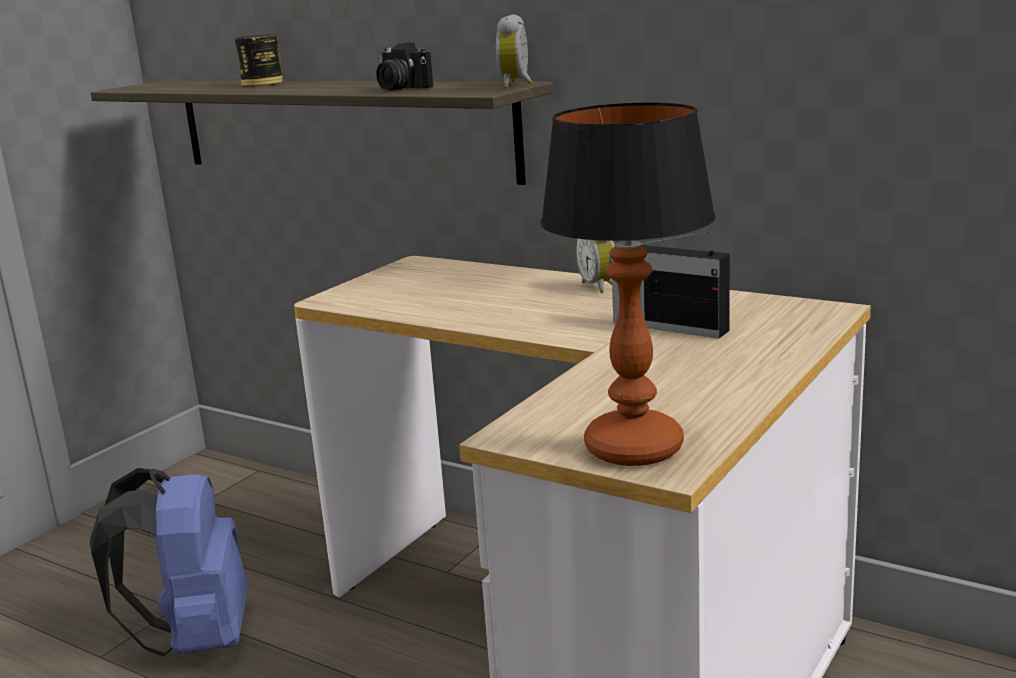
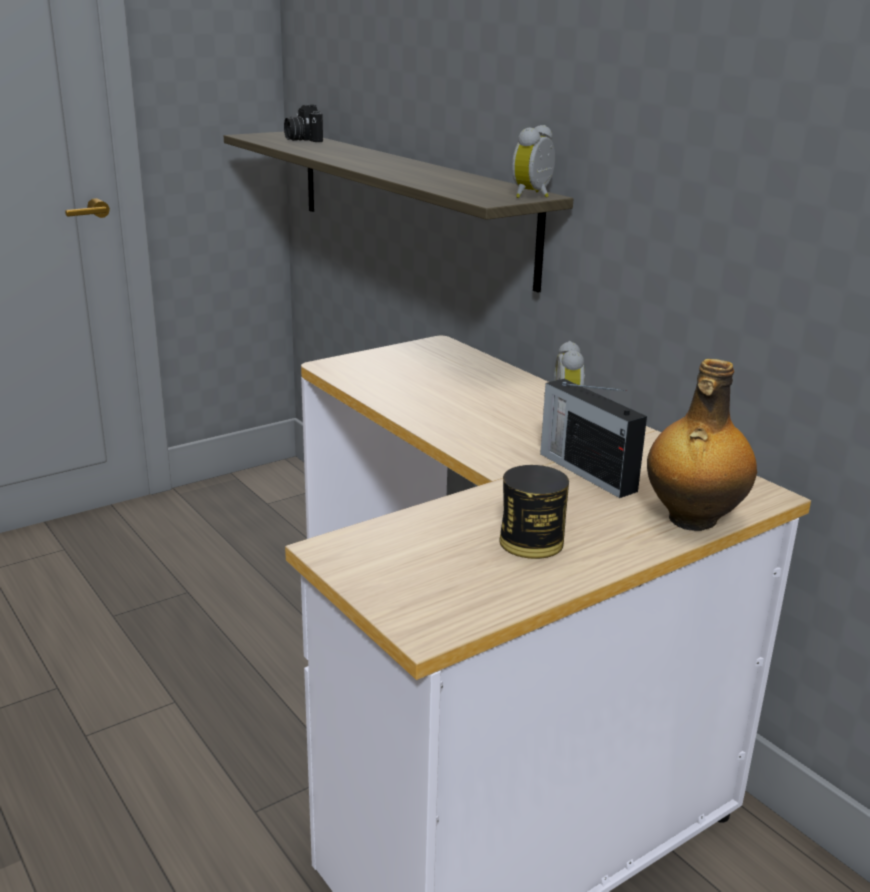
camera: 20 degrees right, 5 degrees up
(195, 639) = (186, 624): blue backpack -> none
(262, 83) = (351, 151): can -> can (531, 542)
(400, 88) = (436, 180): camera -> camera (302, 139)
(631, 448) = (416, 596): table lamp -> none
(796, 339) = (691, 520): none -> bottle

